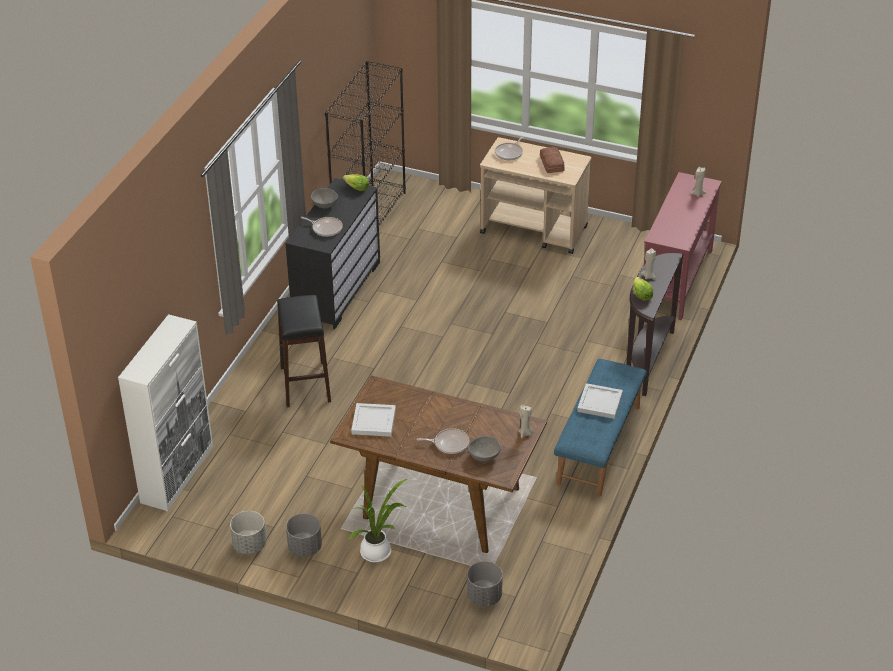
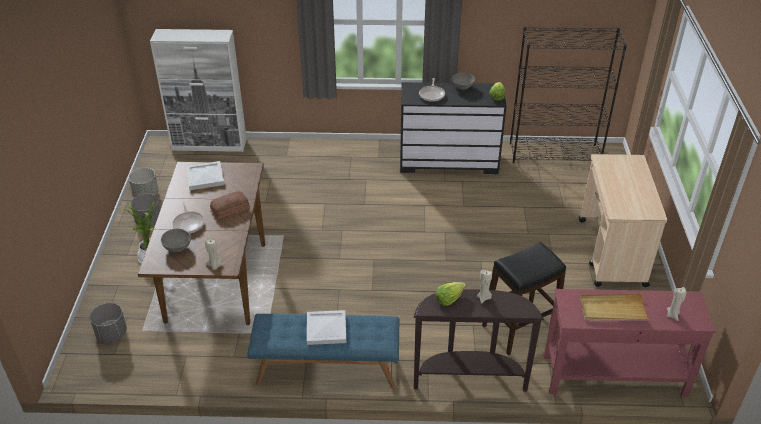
camera: 70 degrees right, 0 degrees up
(305, 384) = (328, 175): black stool -> black stool (519, 329)
(509, 153) = (624, 167): frying pan -> none
(551, 164) = (630, 196): bread -> bread (229, 208)
(680, 220) = (613, 310): none -> beige tray

